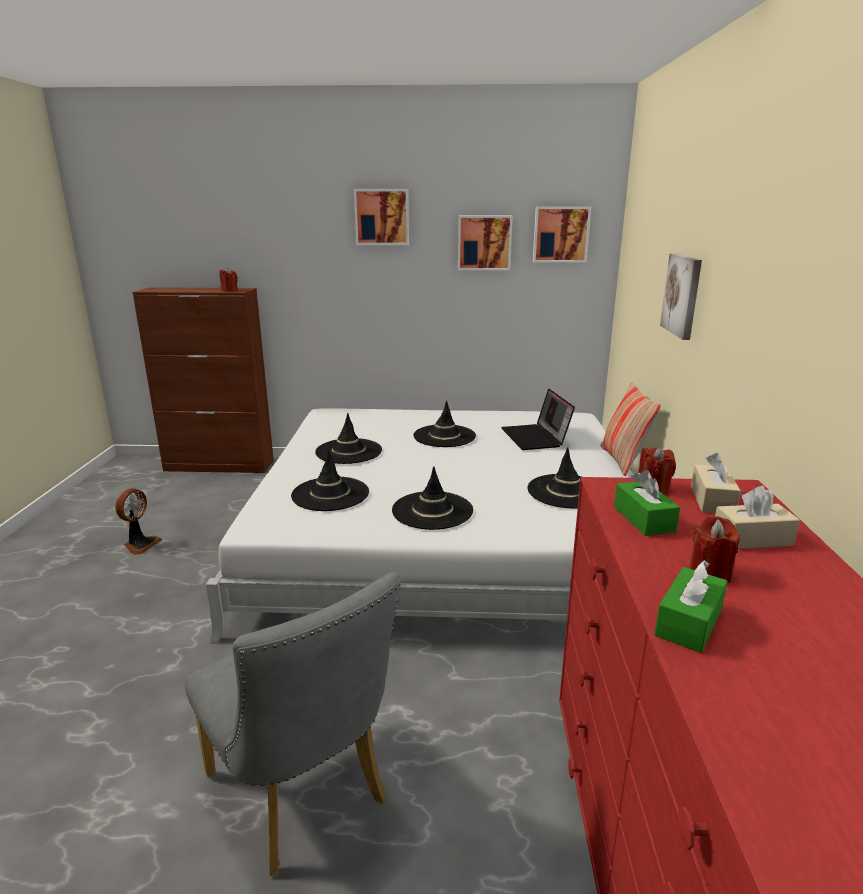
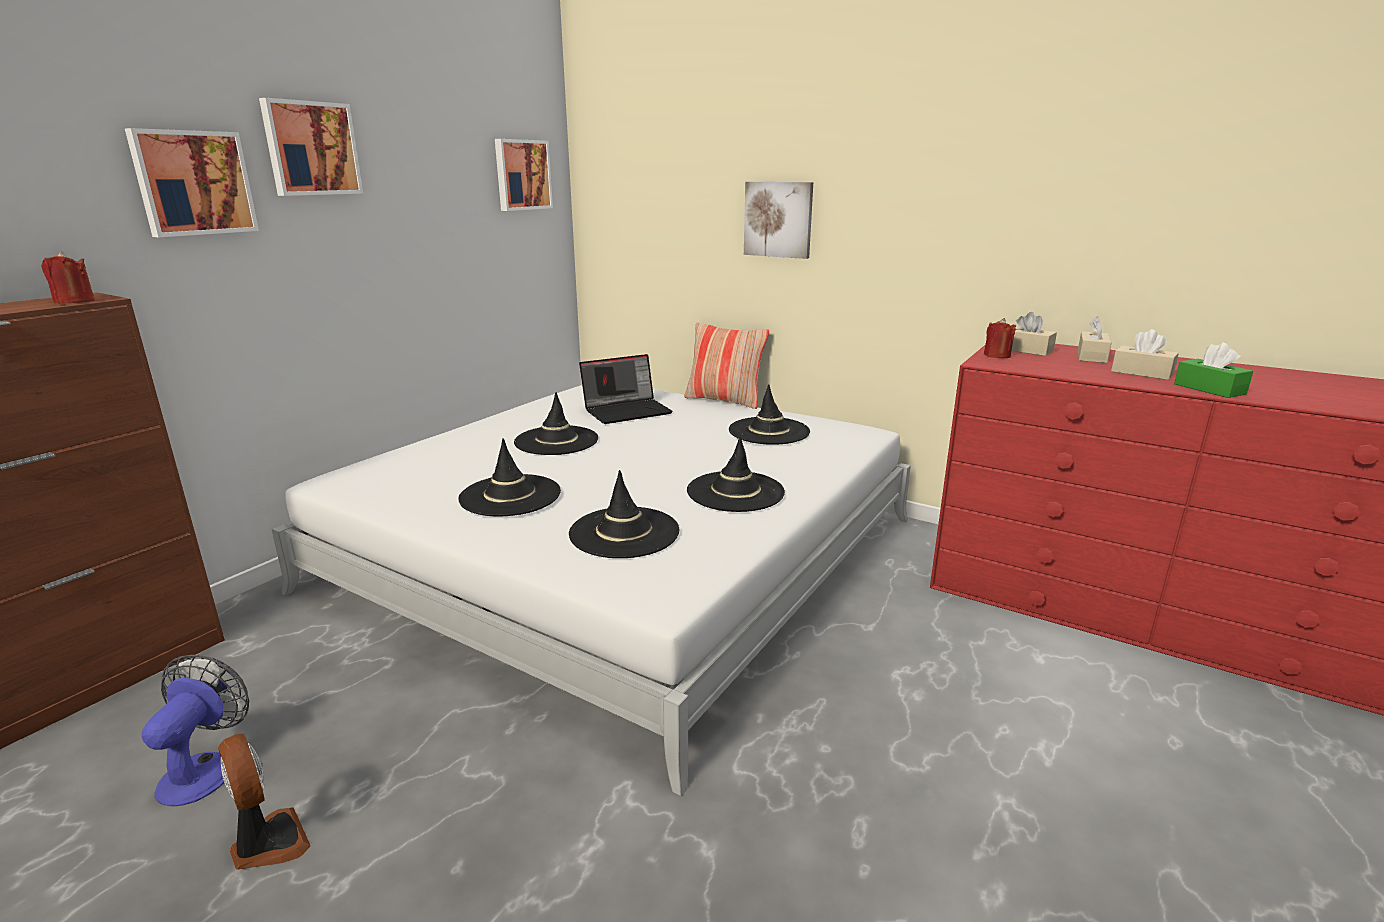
camera: 60 degrees left, 0 degrees up
(178, 511) = (204, 768): none -> fan
(303, 796) = (1000, 769): grey chair -> none
(484, 242) = (449, 187): picture -> picture (193, 183)
(536, 438) = (627, 411): laptop -> laptop turned 45 degrees counterclockwise
(643, 519) = (1053, 368): green tissue box -> none
(710, 573) = (1141, 373): red candle -> beige tissue box

